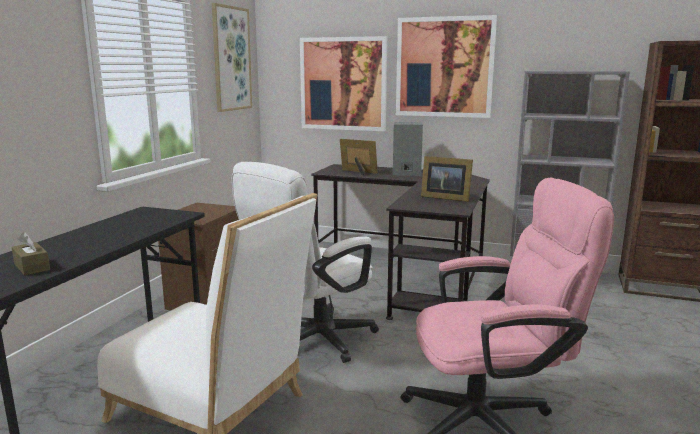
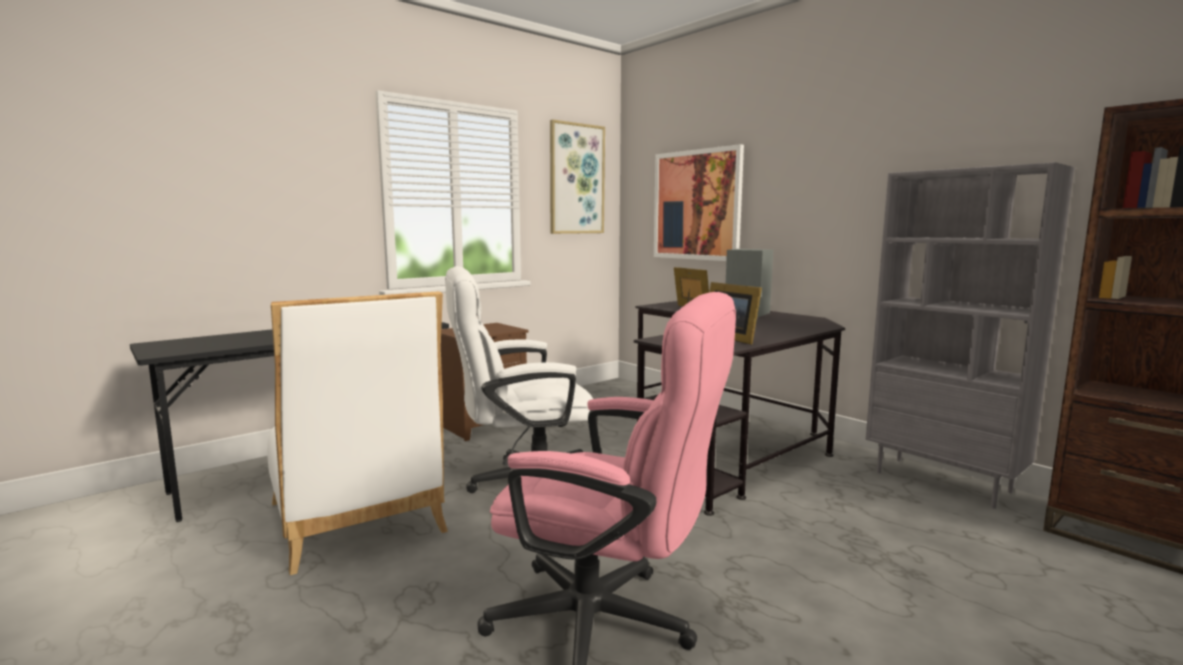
camera: 30 degrees right, 5 degrees down
(32, 267) = (231, 342): brown tissue box -> none
(444, 67) = (808, 178): picture -> none

